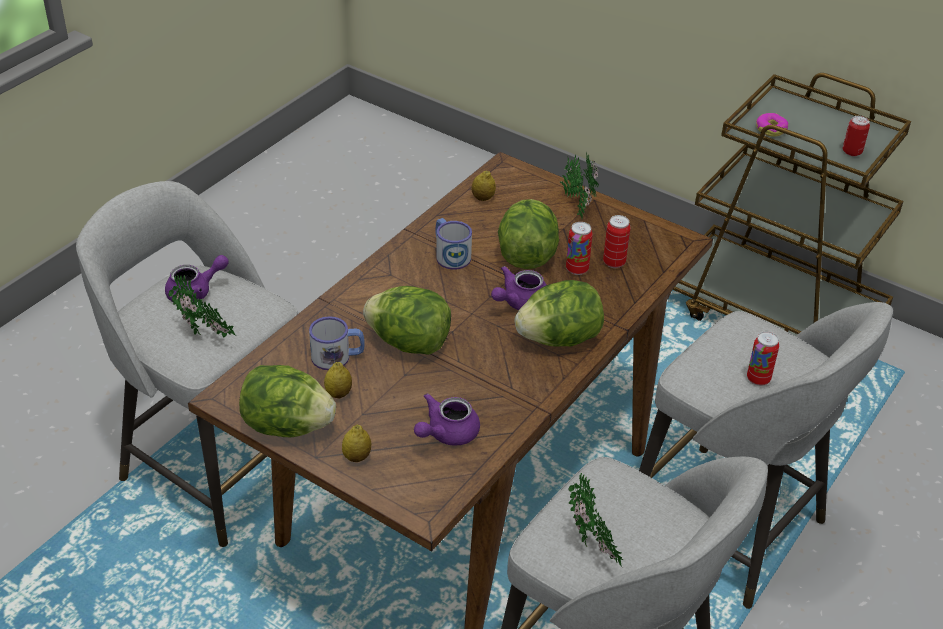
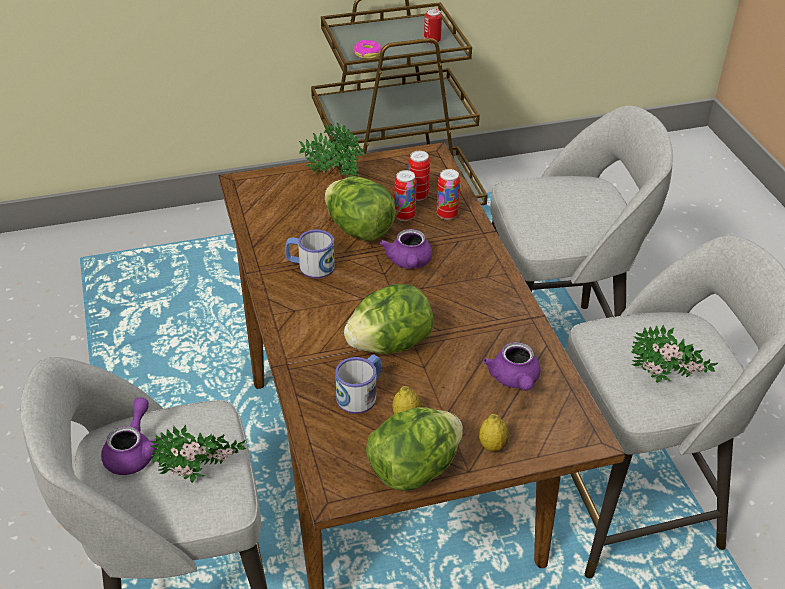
camera: 50 degrees left, 0 degrees up
(483, 198) = (264, 213): lemon -> none
(559, 339) = (470, 266): lettuce -> none
(758, 379) = (577, 213): can -> can (447, 214)

